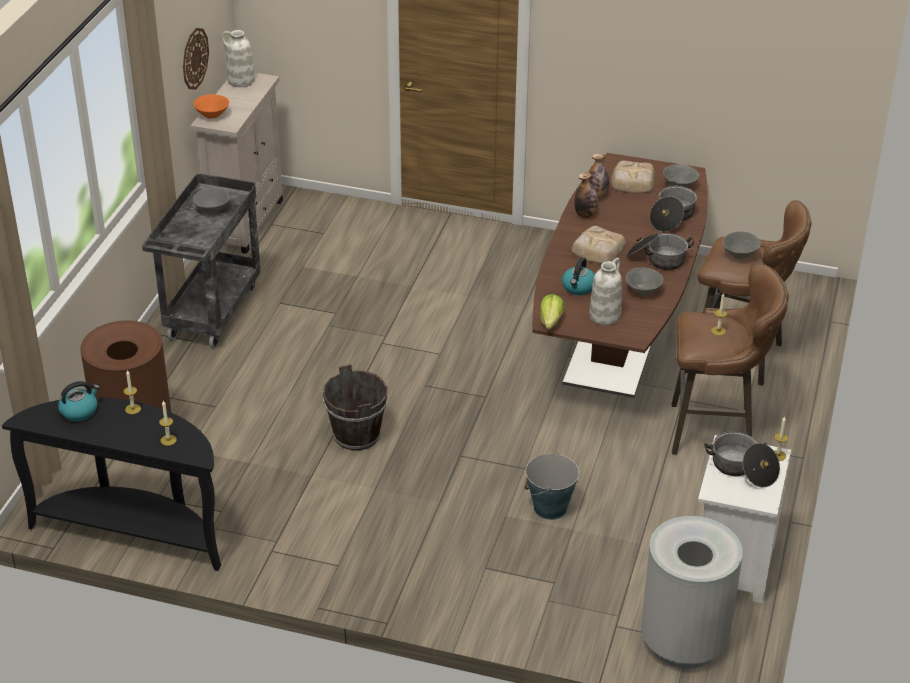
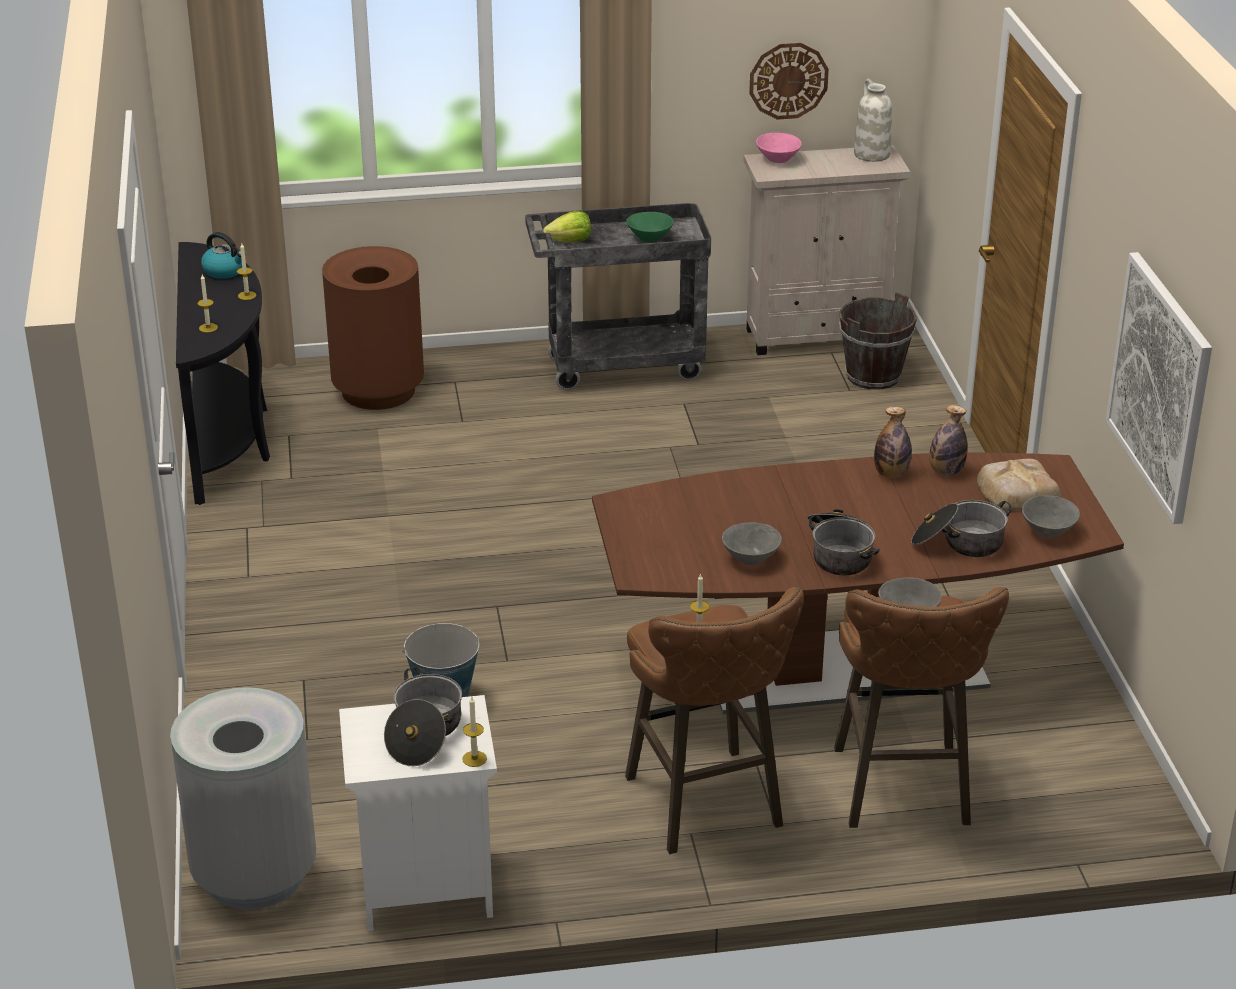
camera: 65 degrees right, 5 degrees down
(212, 115) = (778, 160): orange bowl -> pink bowl
(212, 210) = (649, 238): grey bowl -> green bowl
(357, 436) = (480, 525): brown bucket -> brown bucket (873, 376)
(551, 322) = (618, 504): lettuce -> lettuce (570, 241)
(578, 287) = (713, 507): kettle -> none
(597, 249) = (816, 501): bread -> none
(605, 316) = (666, 541): white vase -> none
(710, 70) = (1160, 386): none -> picture

